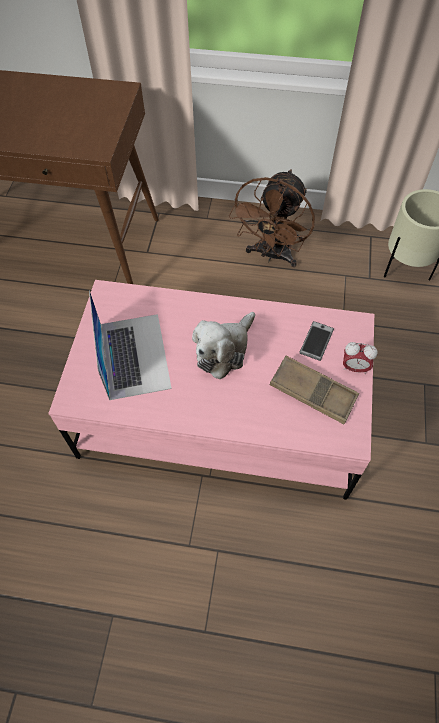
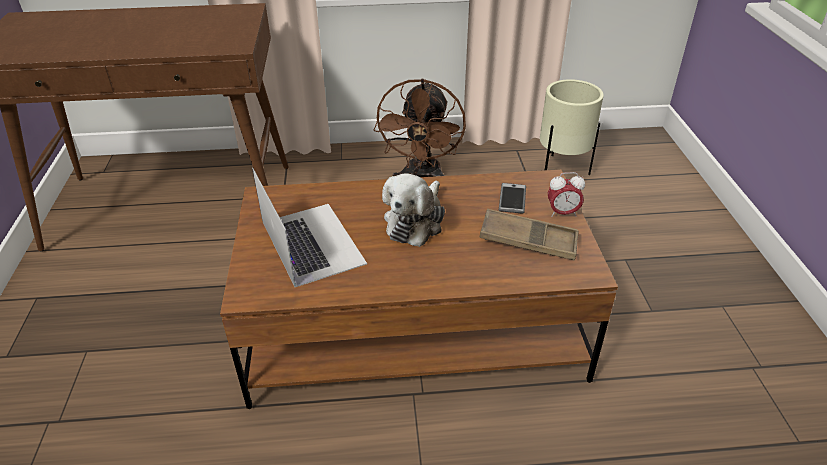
camera: 15 degrees left, 20 degrees down
(221, 412) = (414, 326): pink coffee table -> brown coffee table

